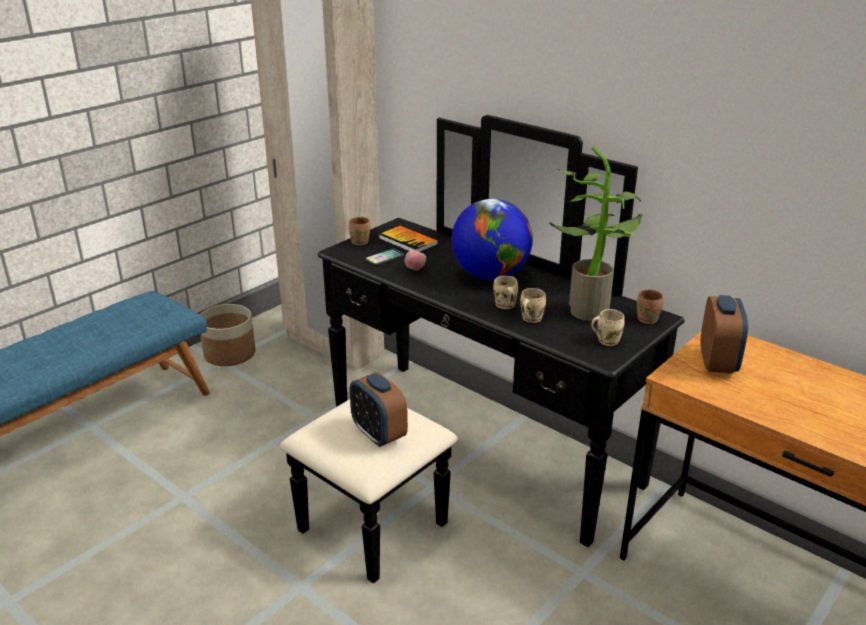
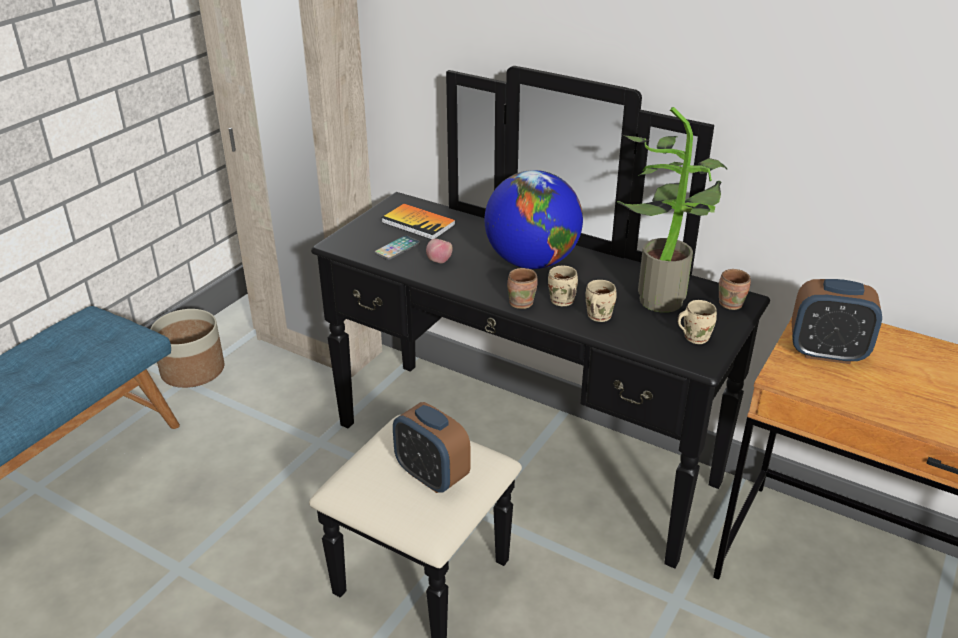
camera: 10 degrees left, 5 degrees up
(360, 242) = (361, 229): brown mug -> brown mug (521, 302)
(717, 362) = (826, 353): alarm clock -> alarm clock turned 105 degrees clockwise

